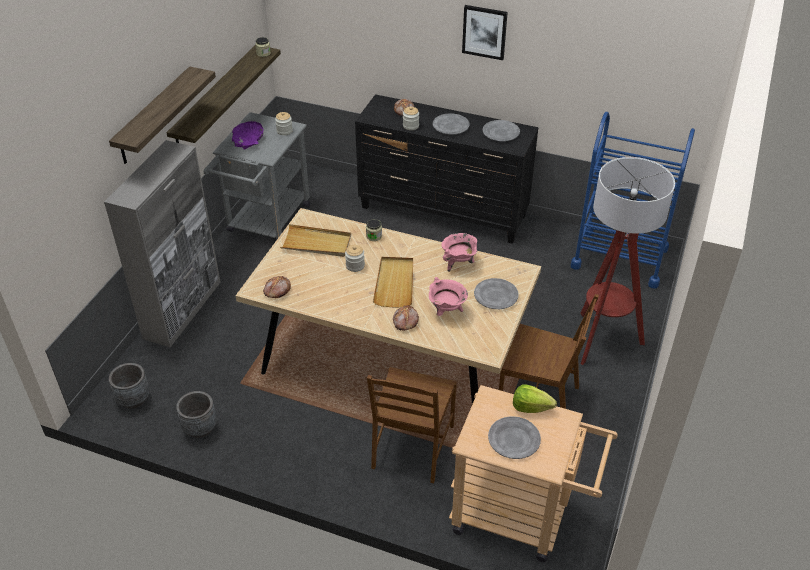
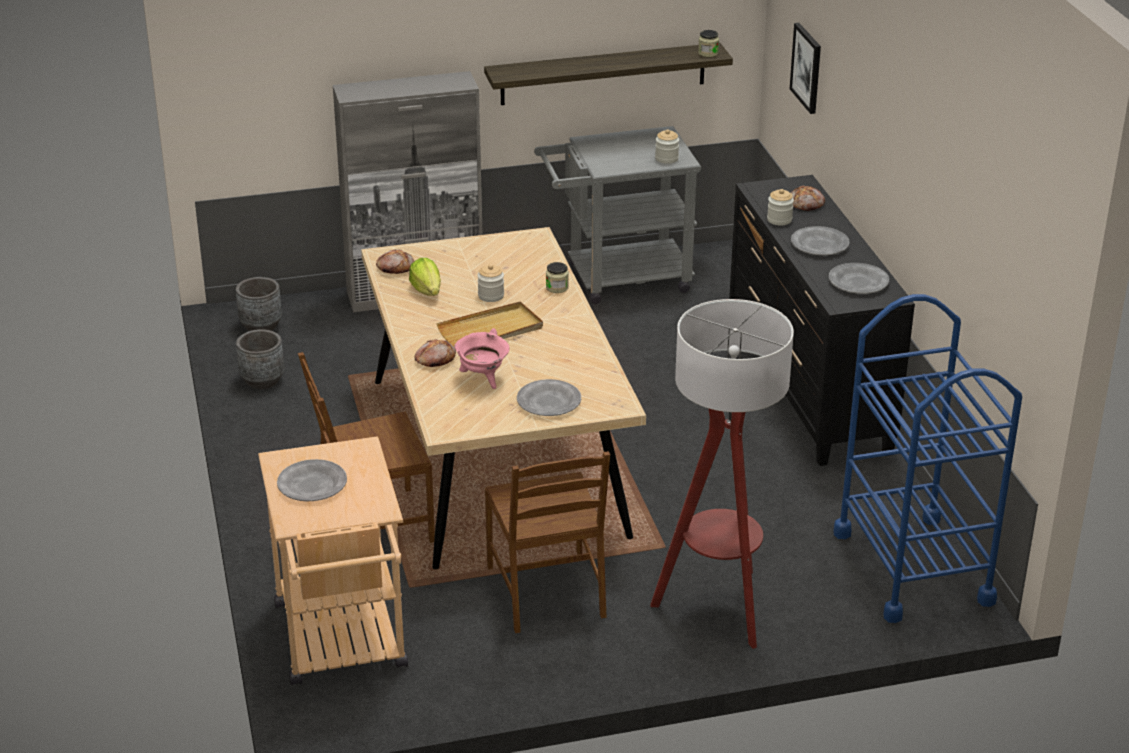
camera: 55 degrees right, 10 degrees down
(154, 116) = (467, 36): shelf -> none
(248, 140) = (618, 146): purple bowl -> none
(316, 243) = (500, 259): beige tray -> none
(458, 263) = (577, 357): pink cooking pot -> none
(484, 32) = (894, 122): picture -> picture (807, 67)
(530, 407) = (374, 479): lettuce -> lettuce (427, 291)

